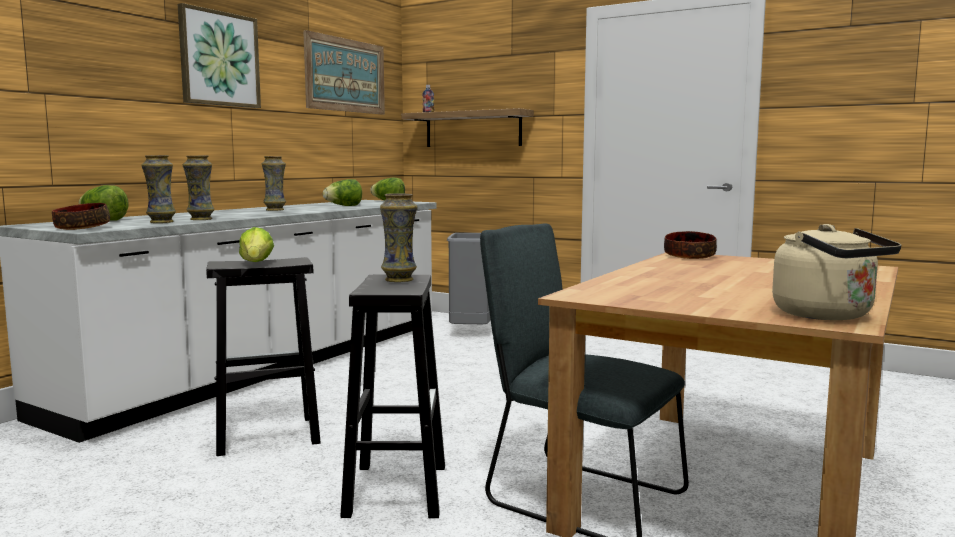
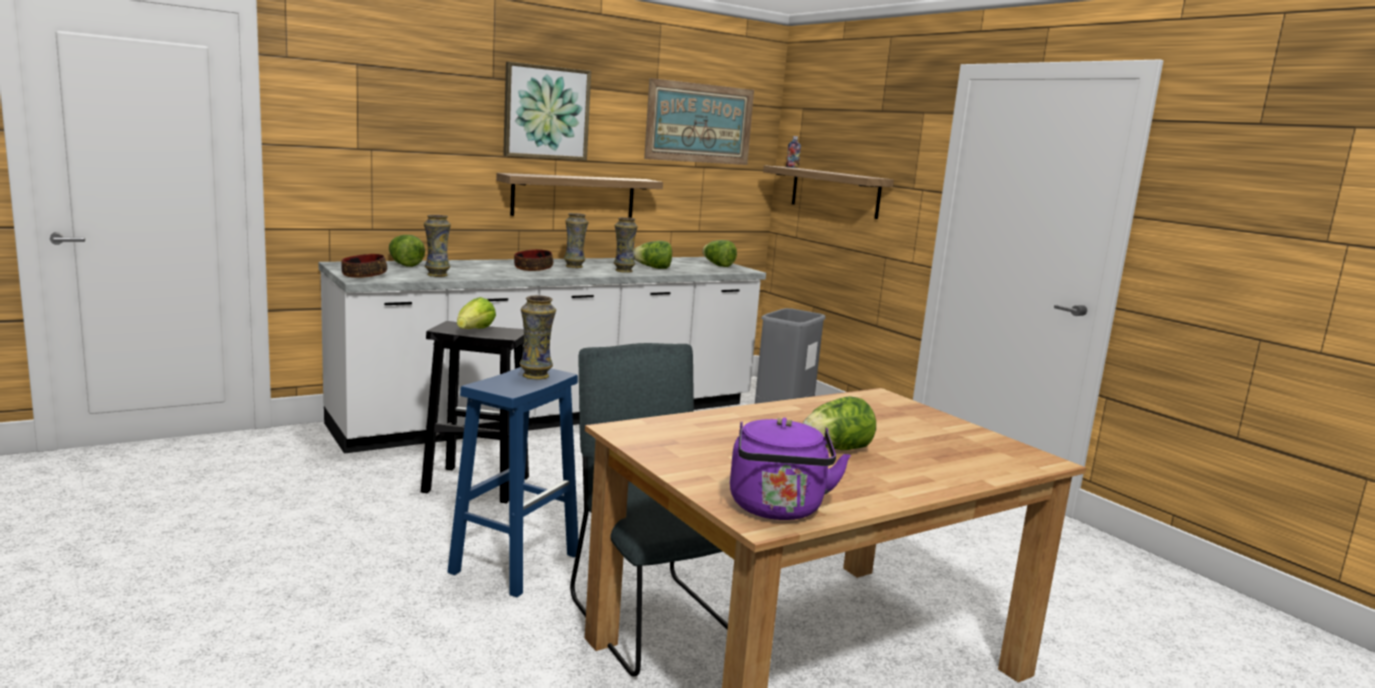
camera: 25 degrees right, 5 degrees up
(200, 219) = (475, 275): vase -> vase (623, 271)
(251, 144) = (574, 196): none -> shelf
(396, 489) = (516, 562): black stool -> blue stool
(688, 256) = (879, 400): bowl -> bowl (533, 269)
(749, 281) = (836, 449): none -> lettuce
(828, 315) = (777, 510): beige kettle -> purple kettle

